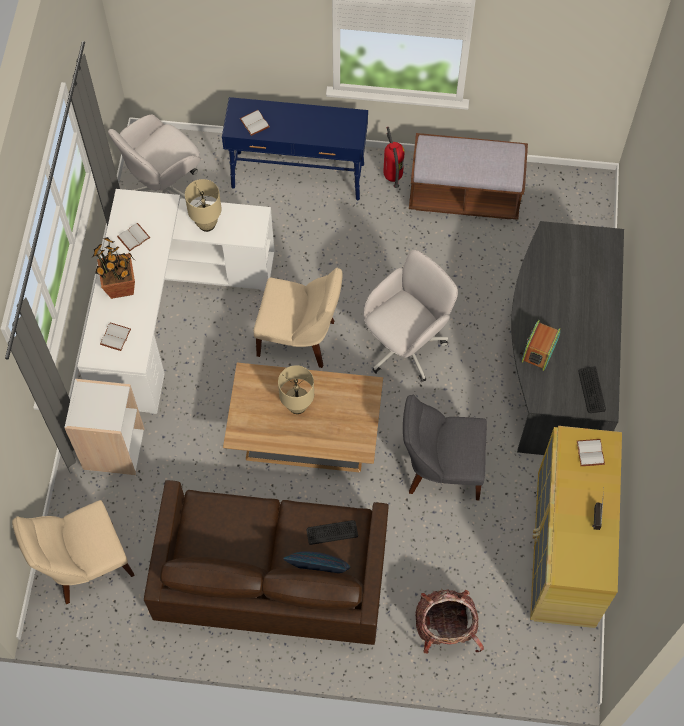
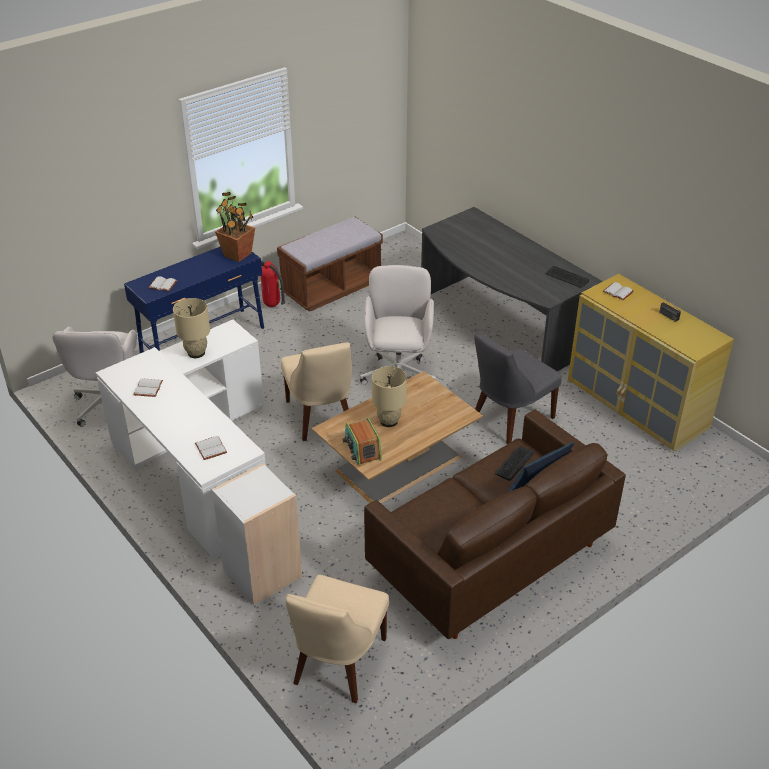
camera: 45 degrees left, 25 degrees down
(121, 287) = (176, 419): potted plant -> potted plant (238, 255)
(300, 339) = (321, 418): beige chair -> beige chair turned 105 degrees clockwise
(446, 629) = (635, 495): backpack -> none
(539, 349) = (510, 278): radio -> radio (362, 450)

